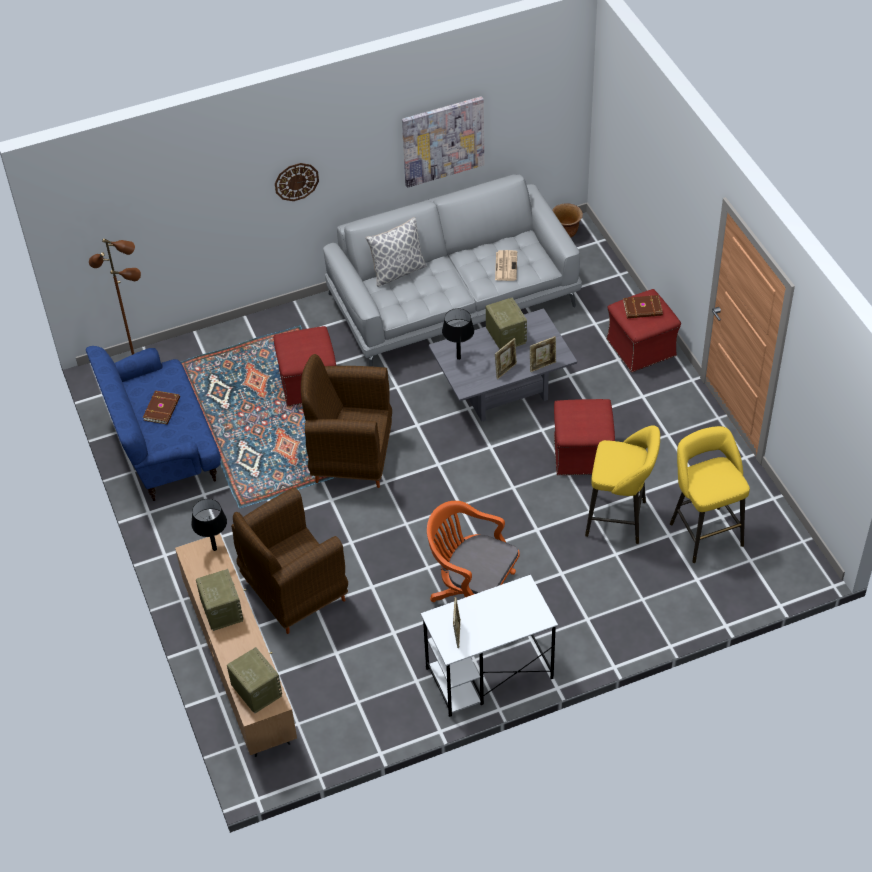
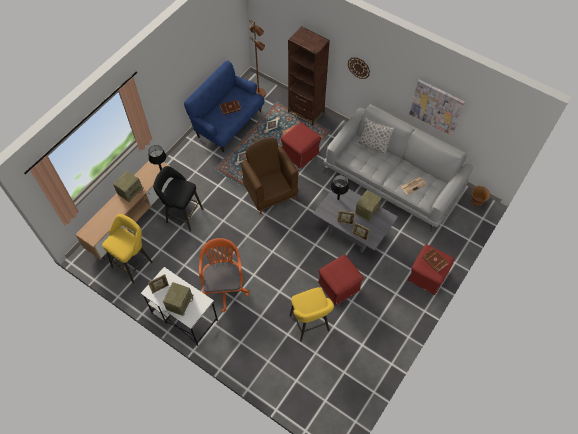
camera: 55 degrees right, 10 degrees up
(235, 337) = (306, 112): none -> brown bookcase
(256, 690) = (95, 228): radio -> radio (179, 302)
(293, 592) = (182, 215): brown armchair -> black stool
(704, 531) = (329, 368): yellow stool -> yellow stool (134, 263)

